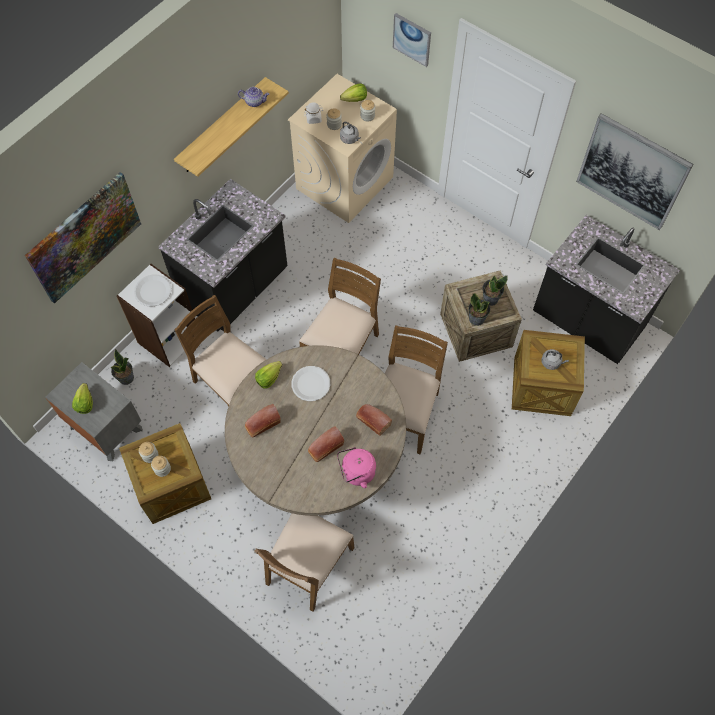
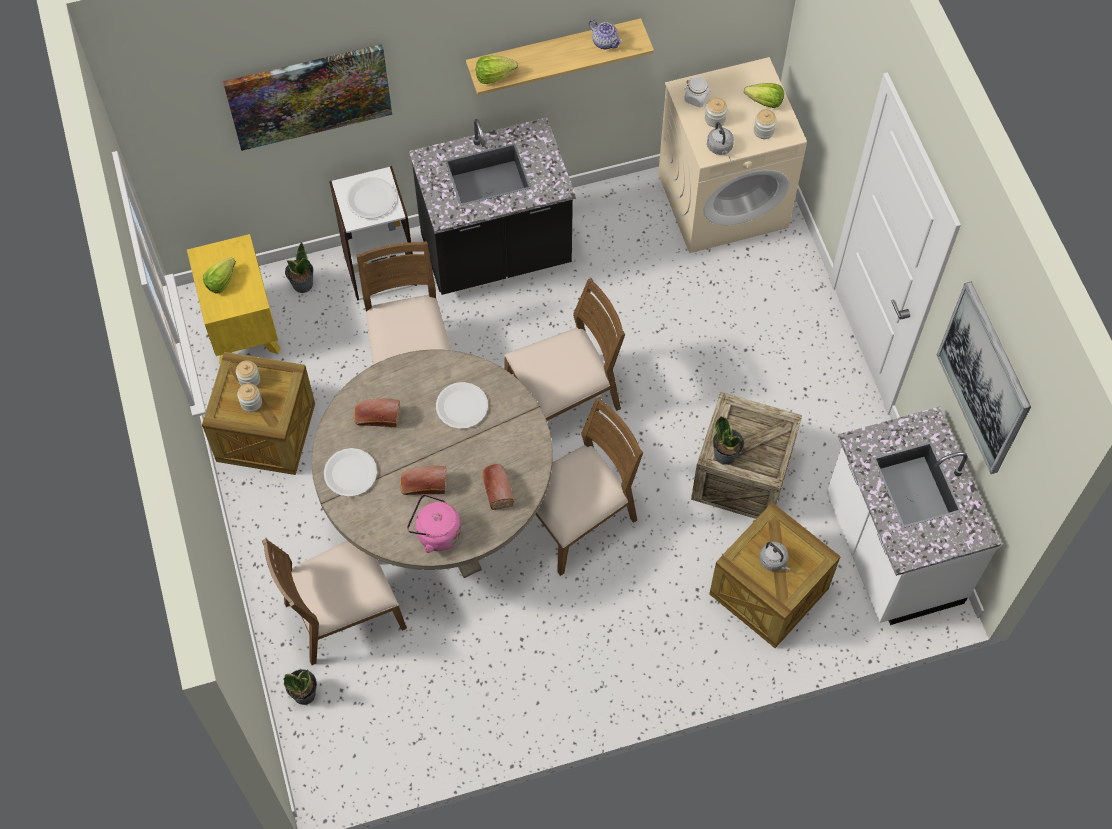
camera: 35 degrees right, 0 degrees up
(105, 428) = (242, 326): grey nightstand -> yellow nightstand
(269, 378) = (422, 371): lettuce -> lettuce (494, 76)
(272, 470) = (350, 473): none -> white plate
(412, 39) = (844, 65): picture -> none
(490, 298) = (761, 441): potted plant -> potted plant (304, 693)
(587, 322) = (890, 552): black counter -> white counter

